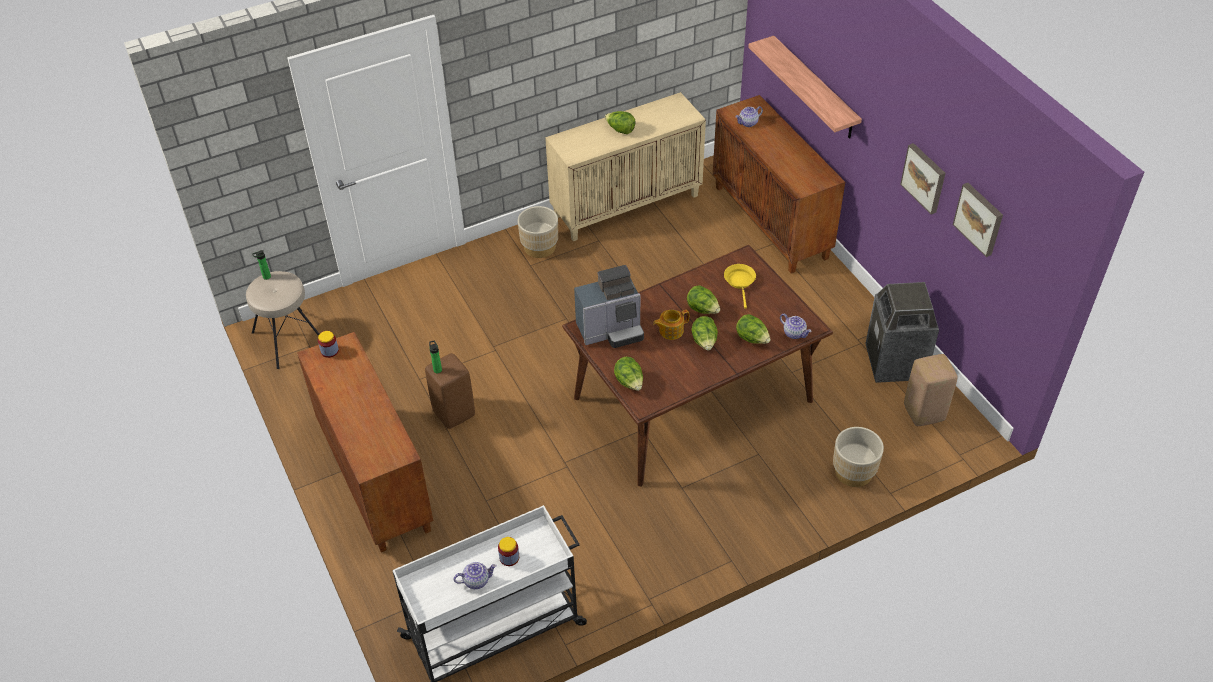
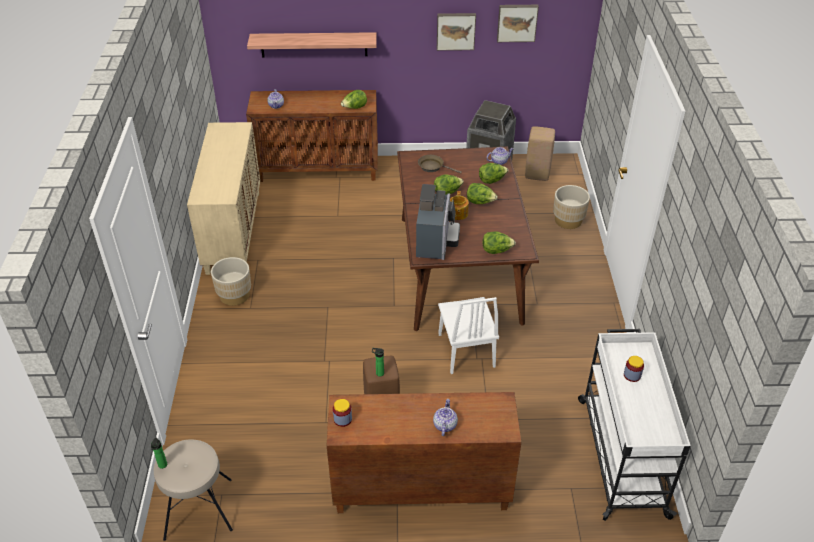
camera: 65 degrees left, 5 degrees down
(476, 580) = (647, 402): teapot -> teapot (444, 425)
(571, 449) = (466, 350): none -> white chair
(620, 130) = (221, 164): lettuce -> lettuce (354, 108)
(740, 282) = (433, 167): yellow frying pan -> brown frying pan

